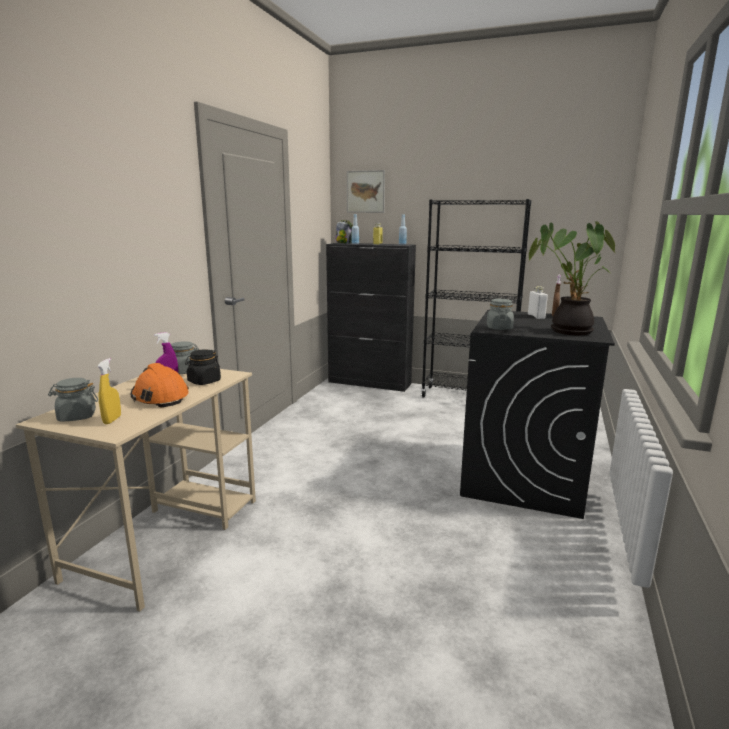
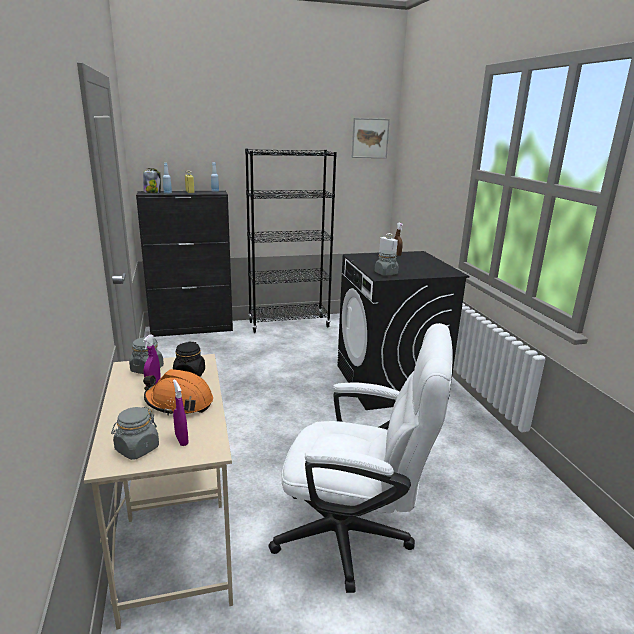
camera: 35 degrees left, 5 degrees up
(112, 420) = (181, 440): yellow spray bottle -> purple spray bottle
(305, 609) = (355, 537): none -> white office chair
(365, 191) = (166, 137): picture -> picture (370, 138)
(567, 331) = (428, 269): potted plant -> none

